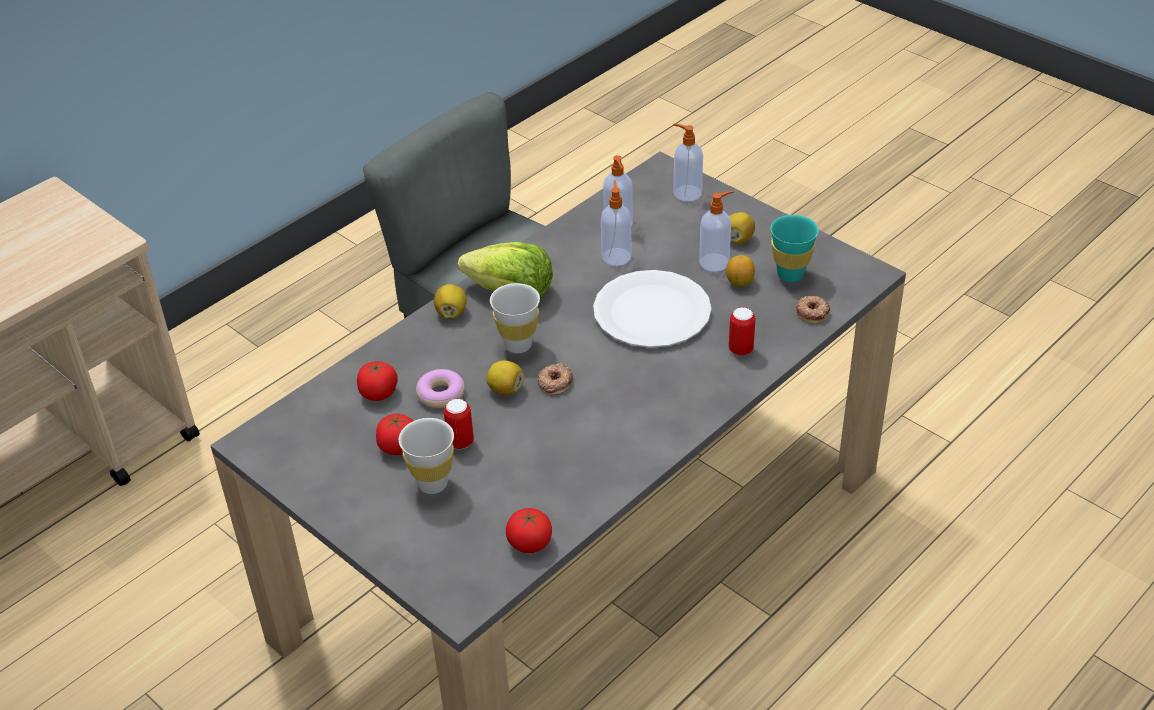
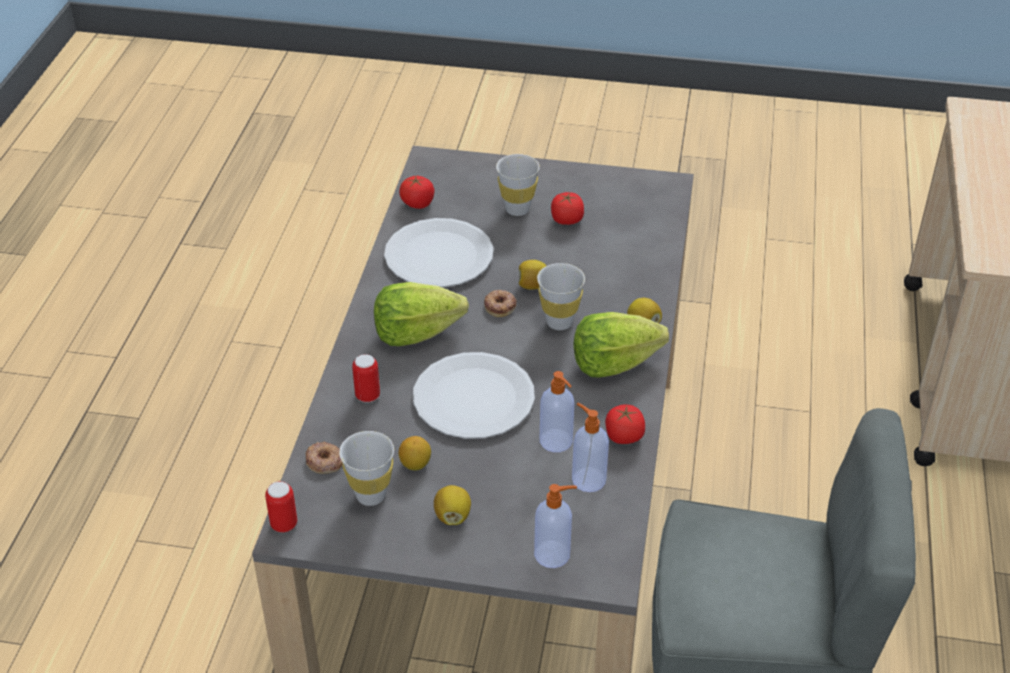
camera: 145 degrees right, 0 degrees up
(378, 393) = (623, 246): tomato -> tomato (624, 436)
(441, 394) = (577, 263): donut -> none
(460, 442) = (526, 239): can -> can (284, 524)
(564, 462) = (439, 256): none -> white plate
(654, 389) = (416, 333): none -> lettuce
(715, 262) = (455, 477): soap dispenser -> none
(790, 275) = (371, 495): turquoise cup -> white cup

